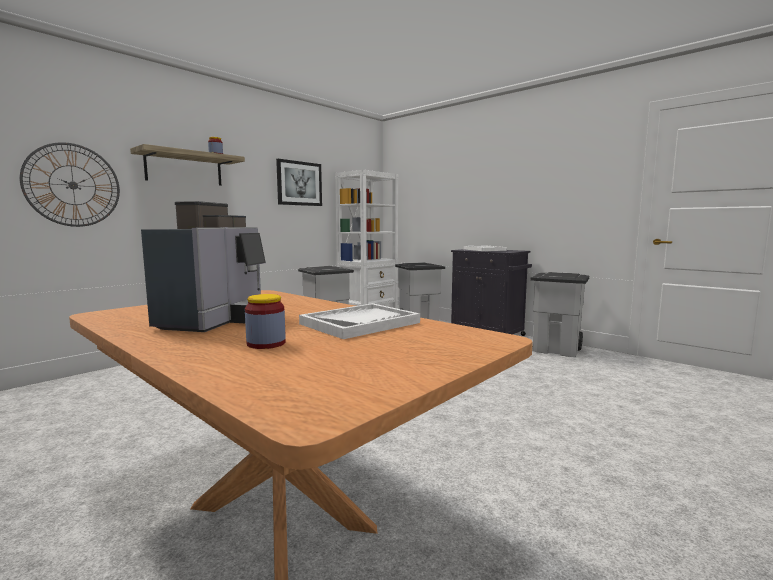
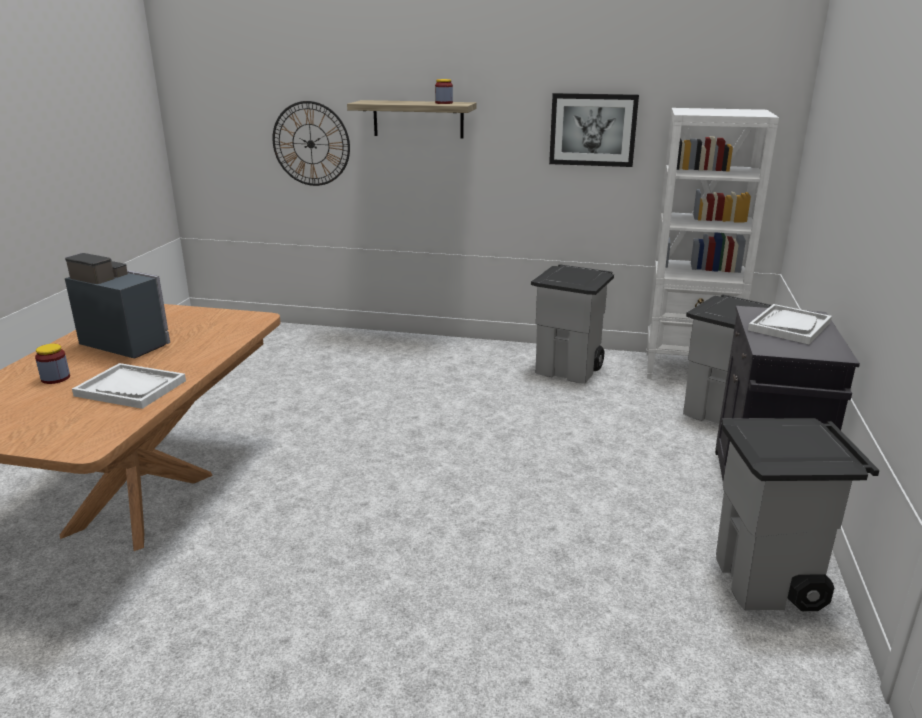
camera: 60 degrees right, 15 degrees up
(220, 320) = (127, 343): coffee machine -> coffee machine turned 135 degrees counterclockwise

